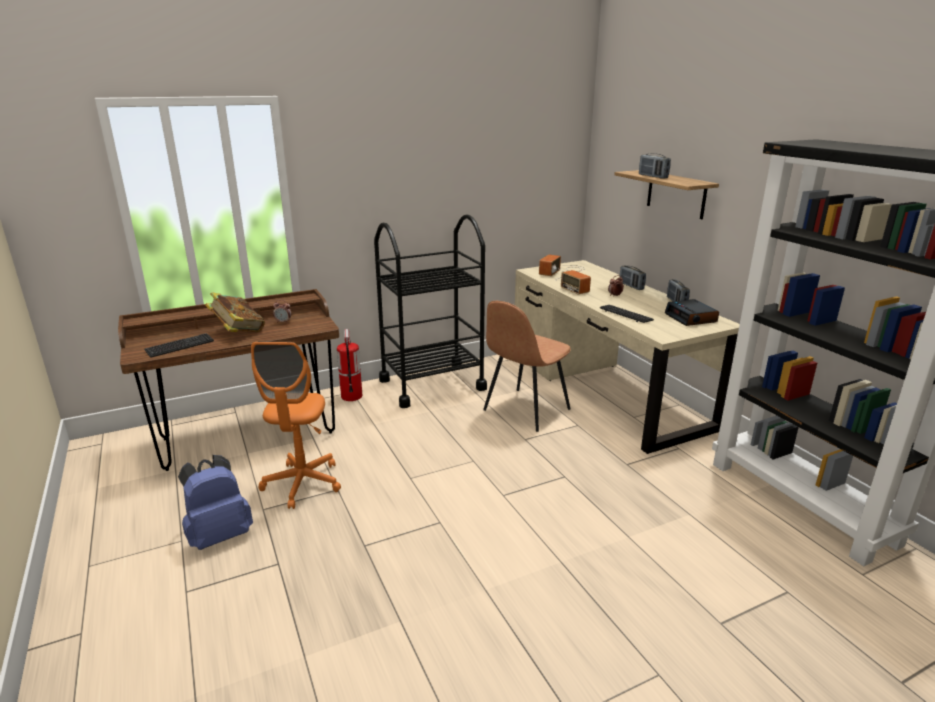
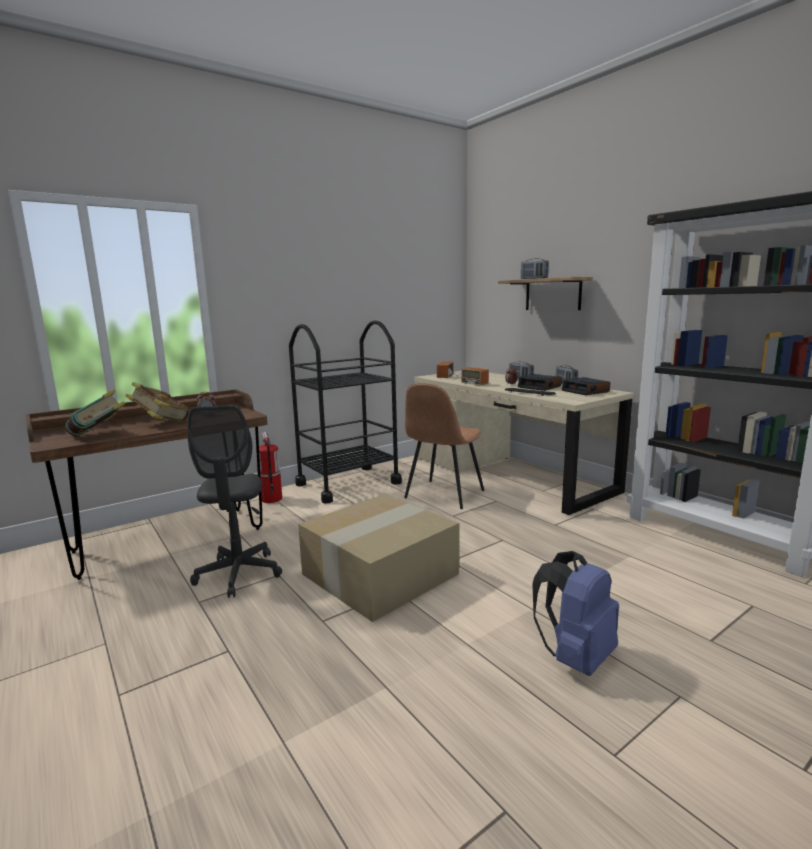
camera: 10 degrees left, 10 degrees down
(180, 346) = (98, 436): keyboard -> book
(219, 535) = (152, 632): blue backpack -> blue backpack (575, 657)
(302, 483) = (239, 574): orange office chair -> grey office chair
(431, 500) = (380, 572): none -> cardboard box
(644, 304) = (540, 387): none -> alarm clock

